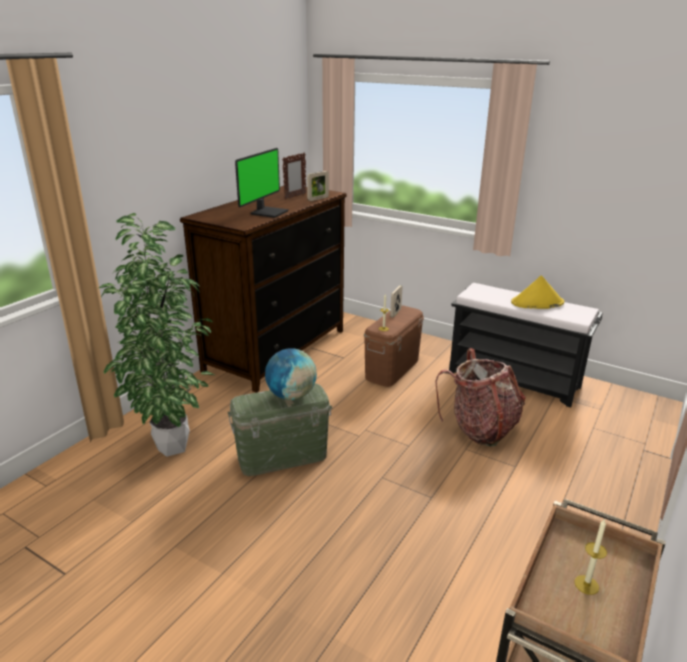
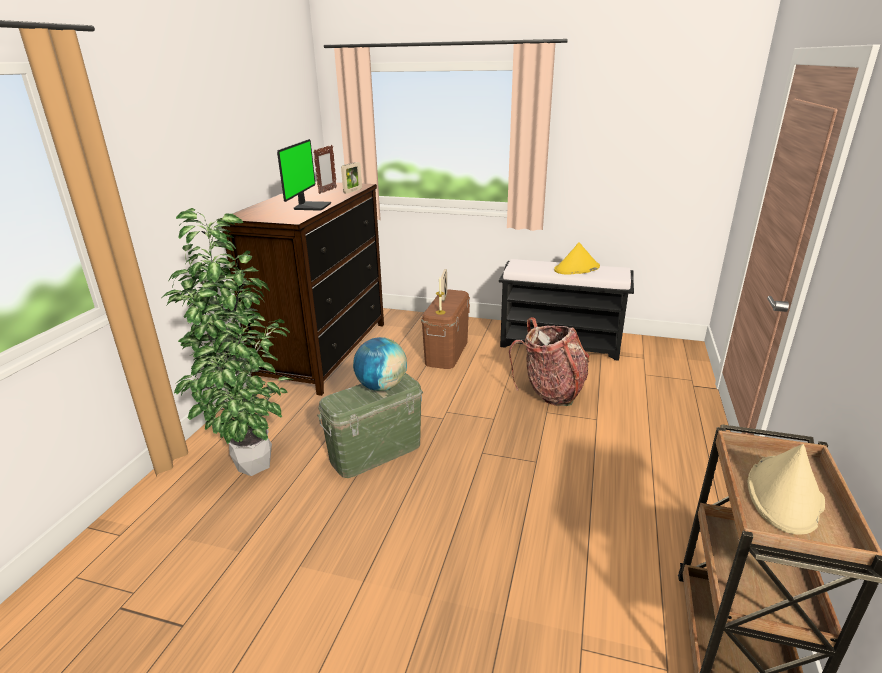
camera: 15 degrees left, 0 degrees up
(586, 585) = (784, 495): candle -> beige hat

